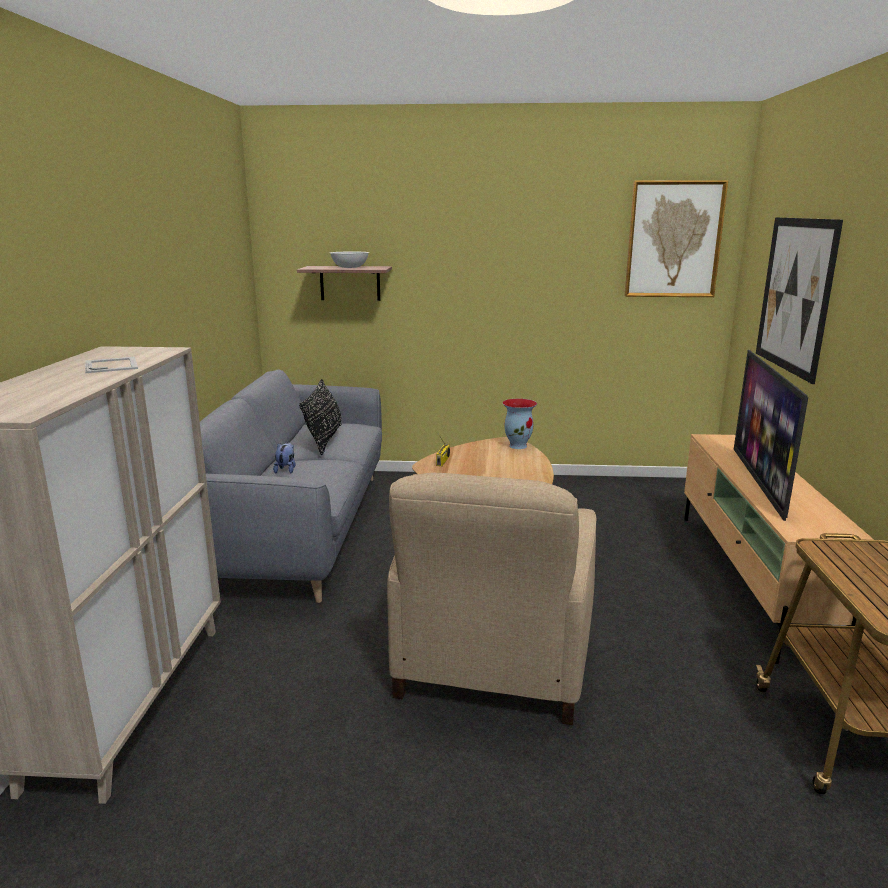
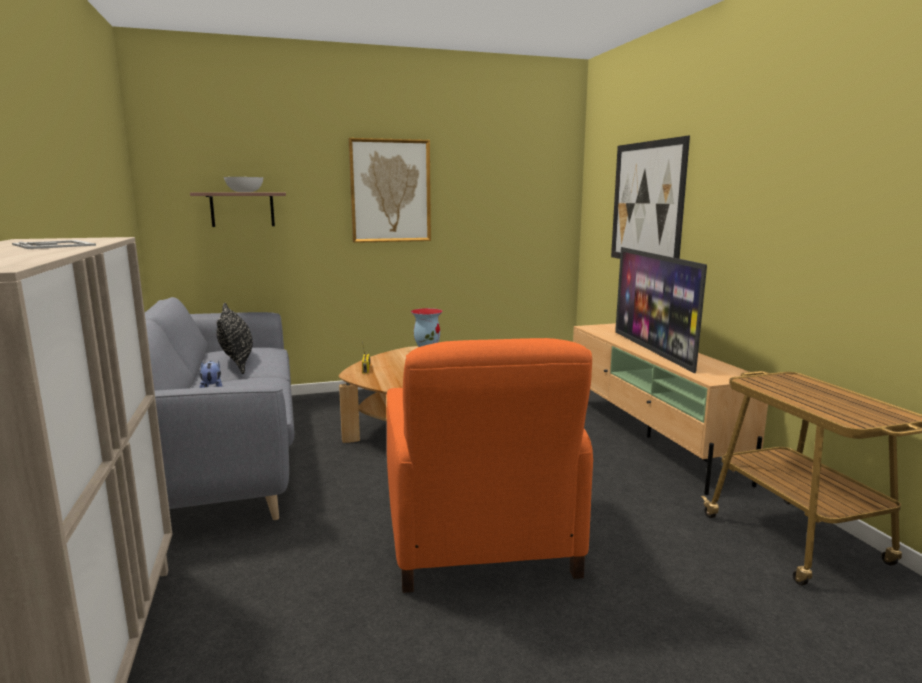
camera: 20 degrees left, 5 degrees down
(492, 661) = (481, 539): beige armchair -> orange armchair
(674, 240) = (532, 169): picture -> picture (390, 191)

